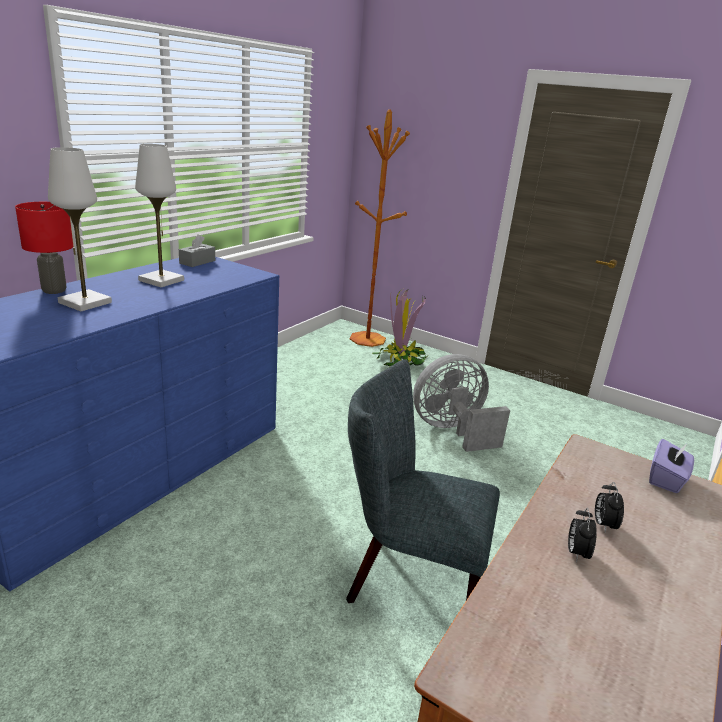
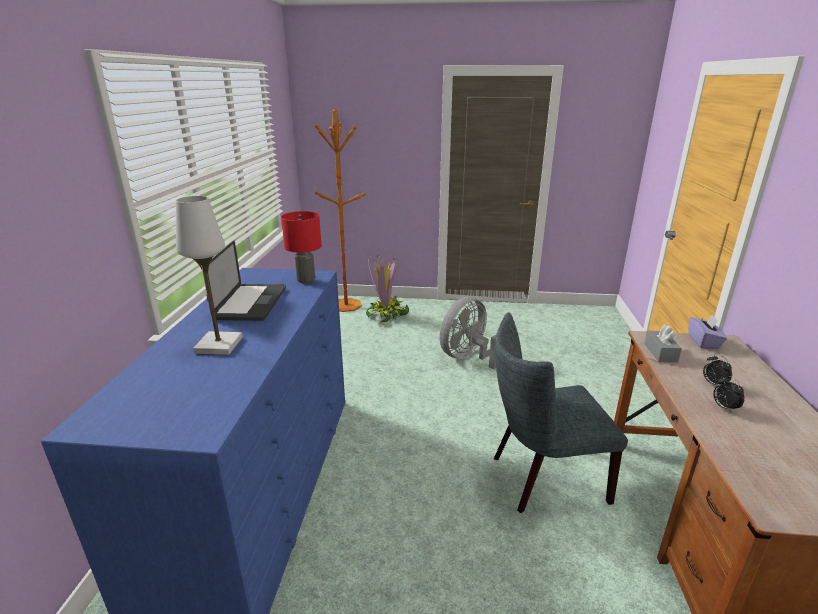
camera: 25 degrees left, 0 degrees up
(53, 291) = (170, 343): red table lamp -> red table lamp (306, 281)
(161, 280) = (251, 303): white table lamp -> laptop
(197, 262) = (254, 277): grey tissue box -> grey tissue box (660, 353)

